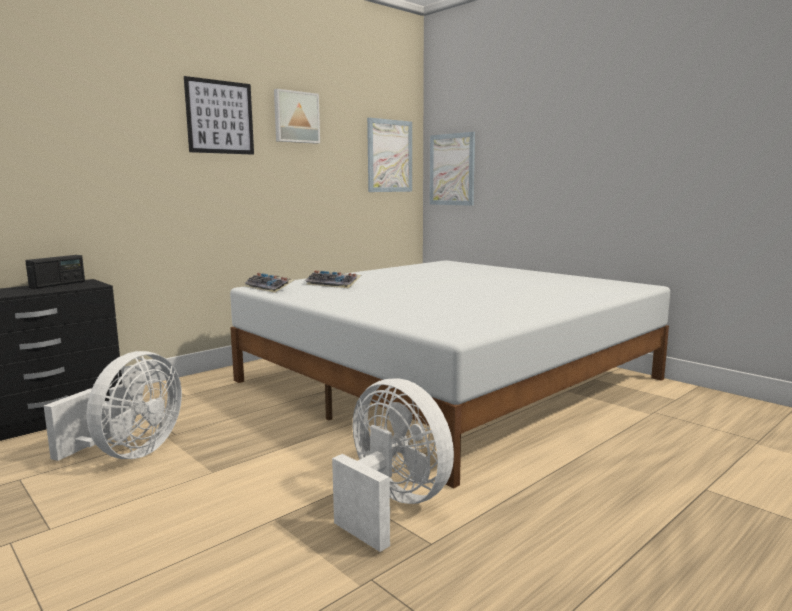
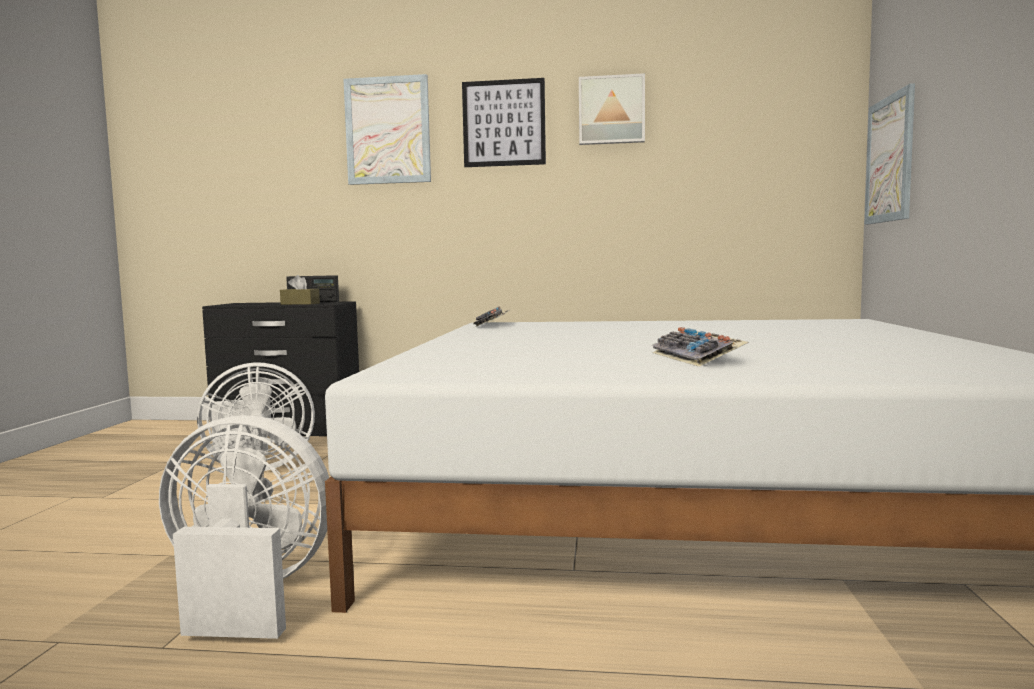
camera: 50 degrees right, 5 degrees down
(63, 288) = (300, 304): none -> brown tissue box
(334, 284) = (565, 327): keyboard -> keyboard (698, 358)
(389, 156) = (785, 150): picture -> picture (387, 130)
(391, 505) = (247, 594): white fan -> white fan turned 90 degrees counterclockwise

